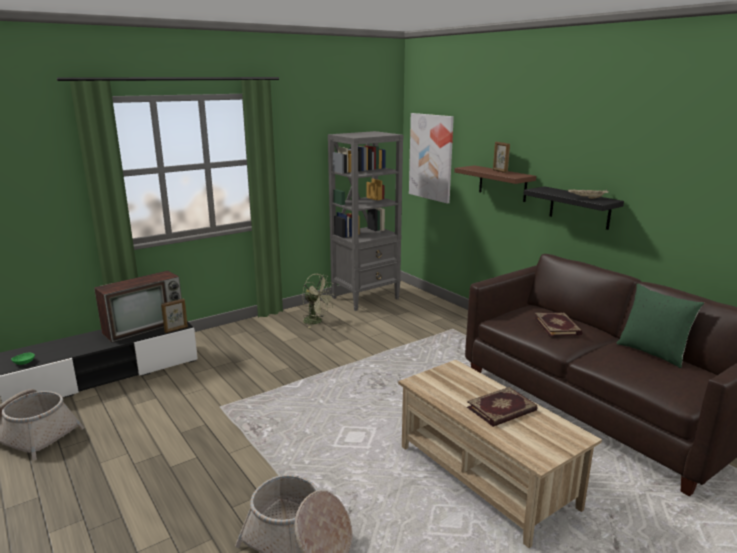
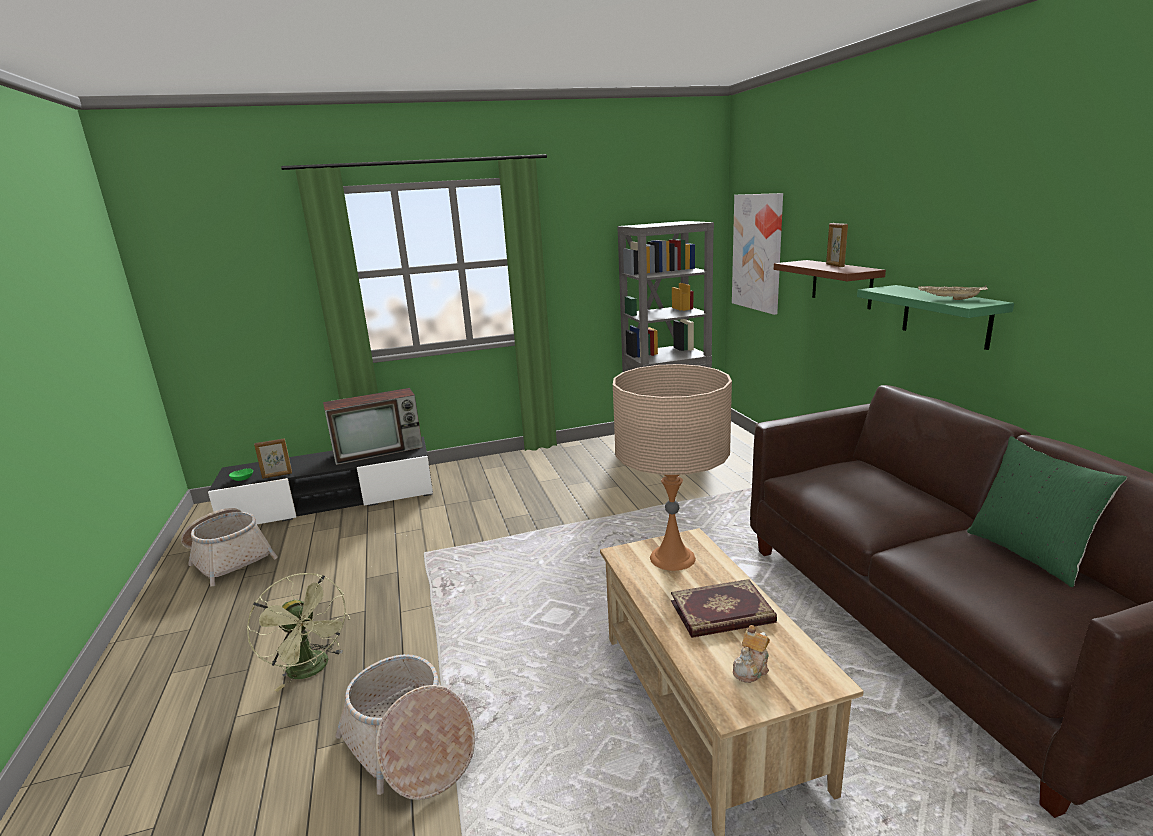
camera: 20 degrees right, 0 degrees up
(176, 329) = (407, 456): picture frame -> picture frame (277, 475)
(316, 321) = (591, 461): green fan -> green fan (312, 670)
(450, 380) = (672, 557): none -> beige table lamp
(537, 438) = (751, 668): none -> teapot
(558, 326) = (877, 495): book -> none
(579, 208) = (946, 316): black shelf -> green shelf

